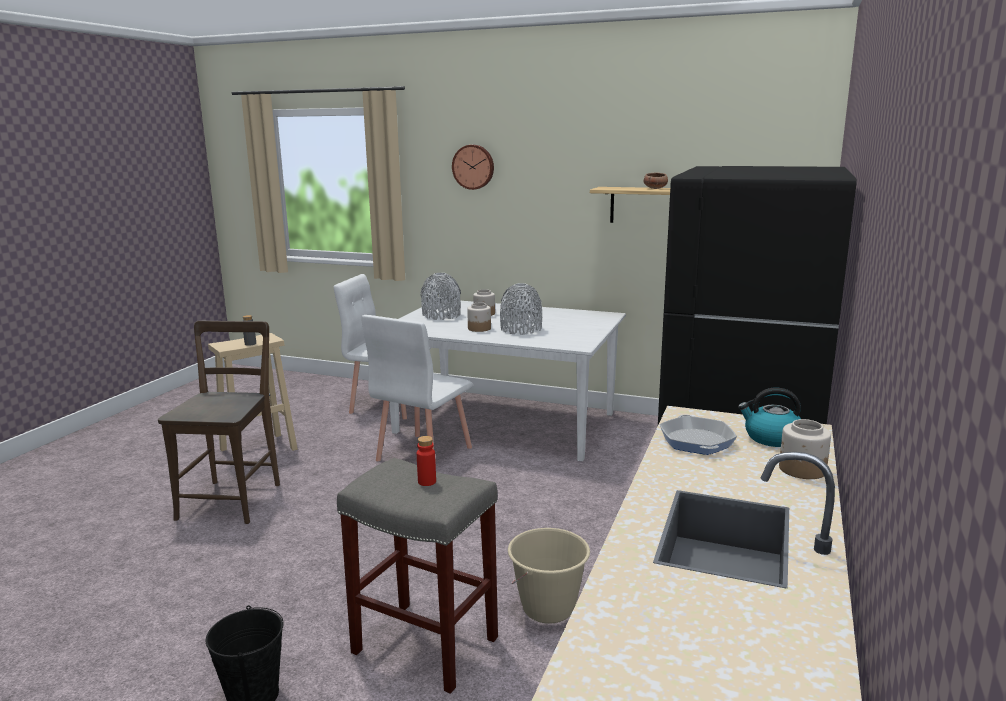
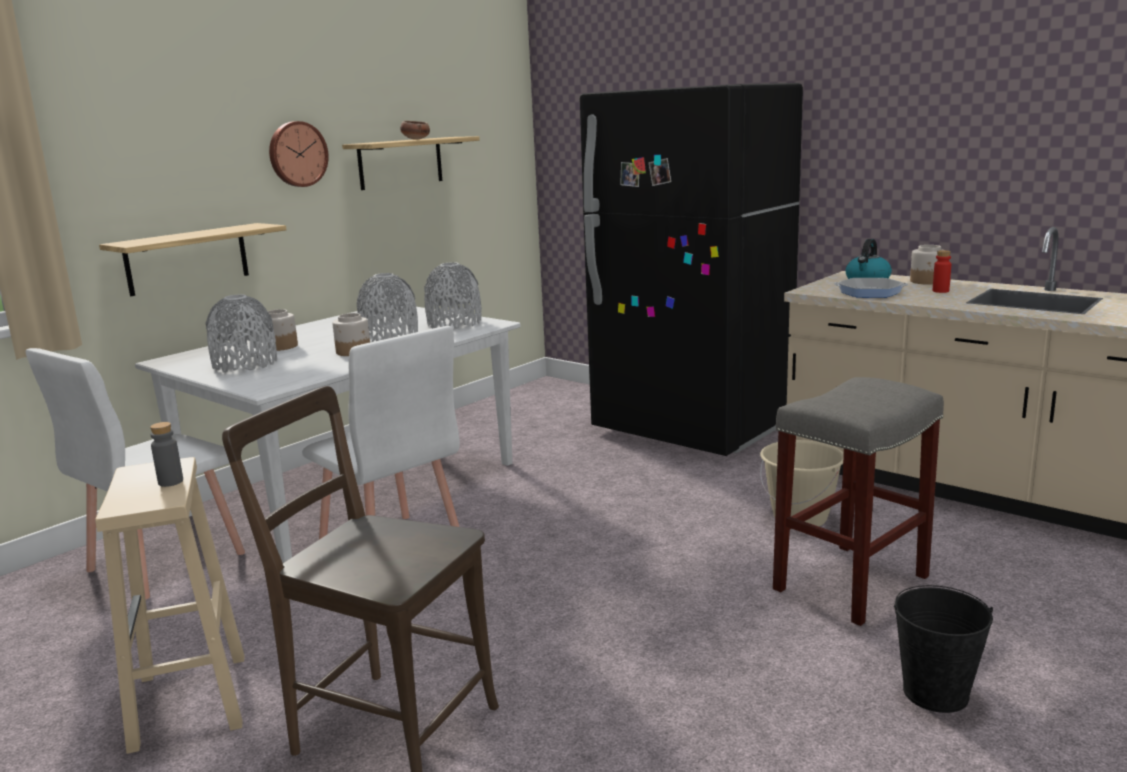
camera: 70 degrees left, 0 degrees up
(427, 482) = (858, 393): red bottle -> red bottle (940, 291)
(473, 167) = (166, 127): wall clock -> wall clock (297, 154)
(475, 247) = (187, 259): none -> shelf
(571, 336) = (454, 323): none -> grey vase

